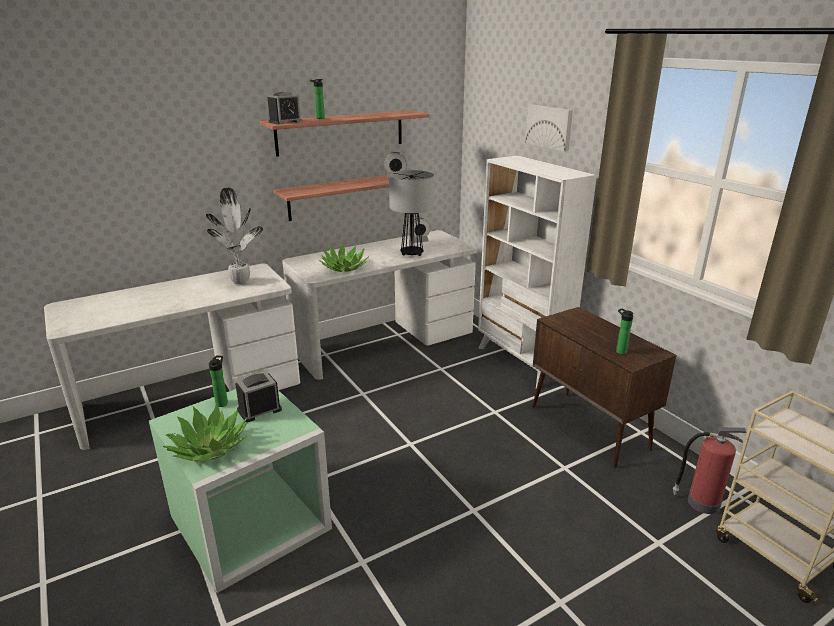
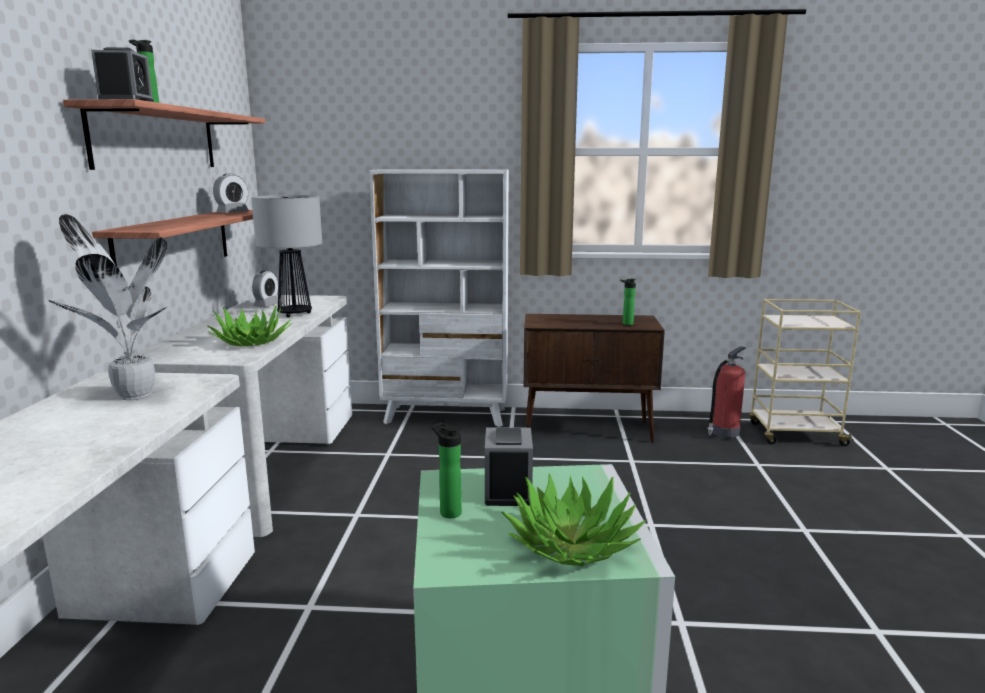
camera: 55 degrees left, 10 degrees down
(550, 127) = (423, 129): picture -> none

